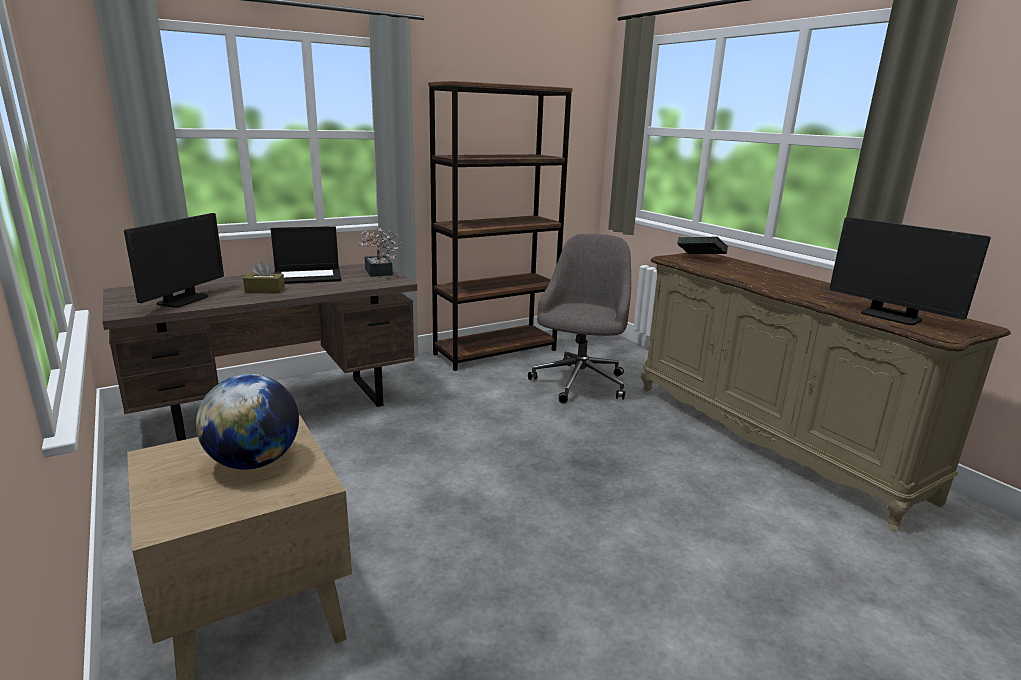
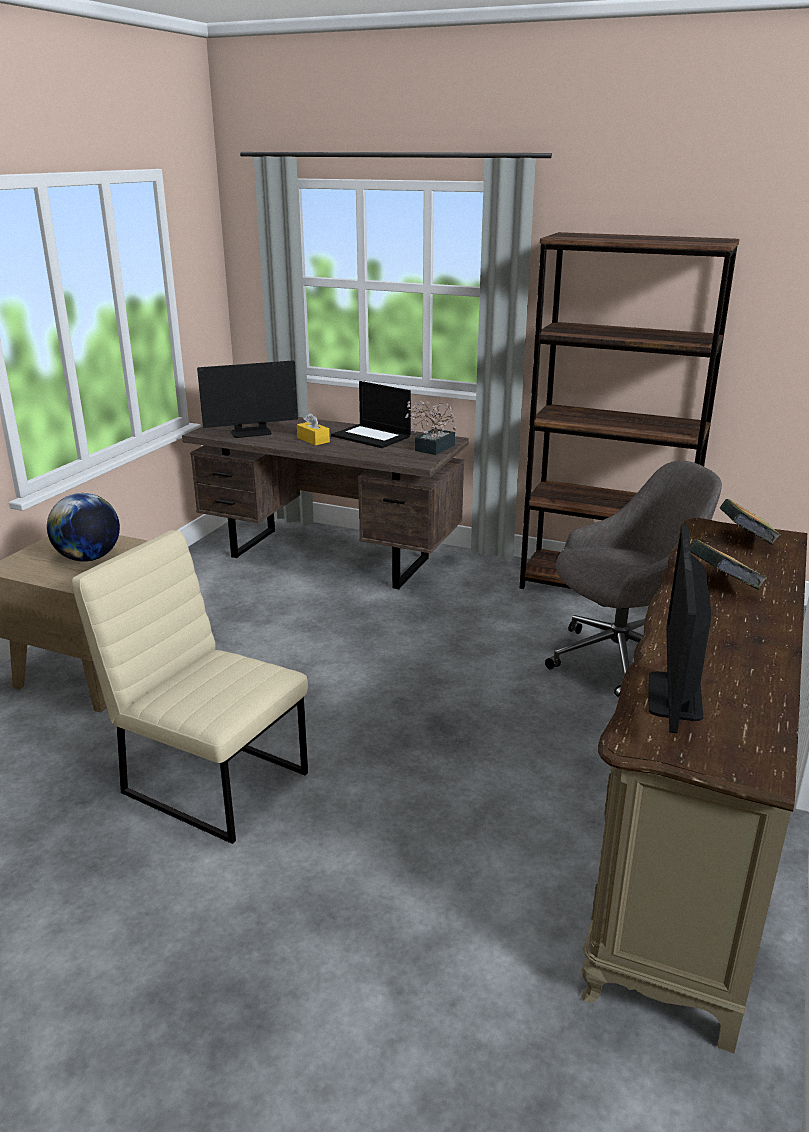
camera: 55 degrees right, 5 degrees up
(265, 290) = (313, 440): brown tissue box -> yellow tissue box
(552, 599) = (212, 780): none -> beige chair
(755, 275) = (722, 585): none -> book

